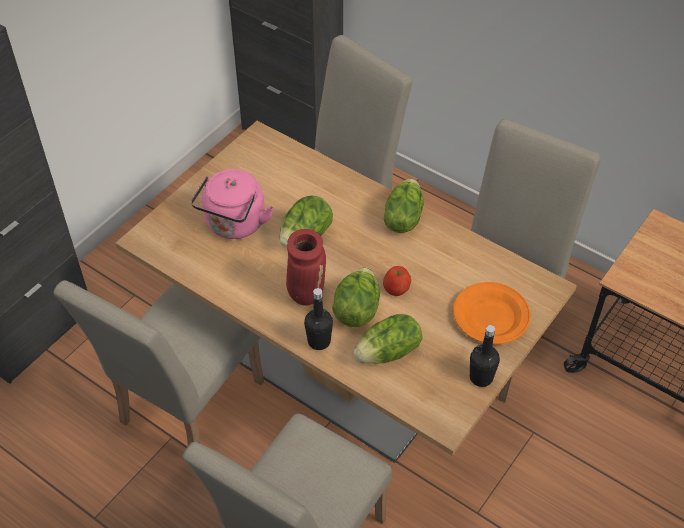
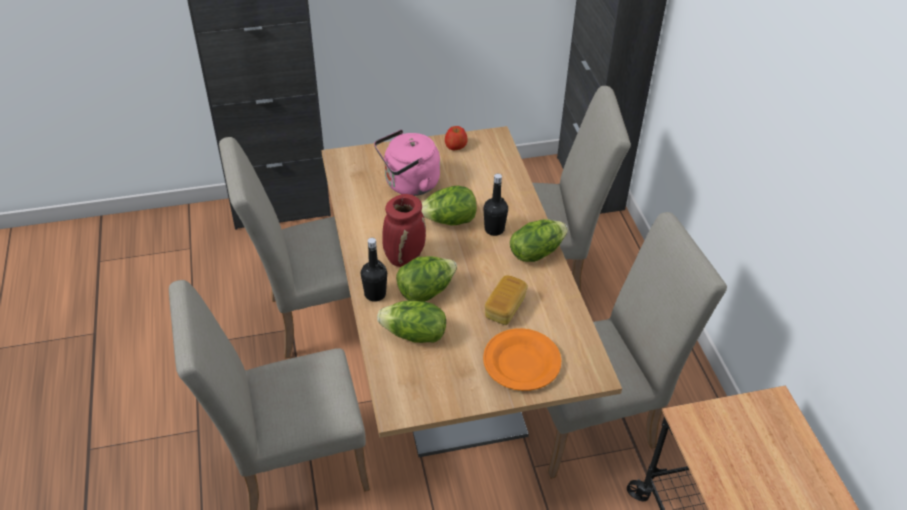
camera: 40 degrees right, 5 degrees down
(396, 288) = (472, 296): apple -> apple (455, 146)
(431, 281) = (505, 308): none -> bread
(481, 377) = (461, 399): black bottle -> black bottle (494, 229)

